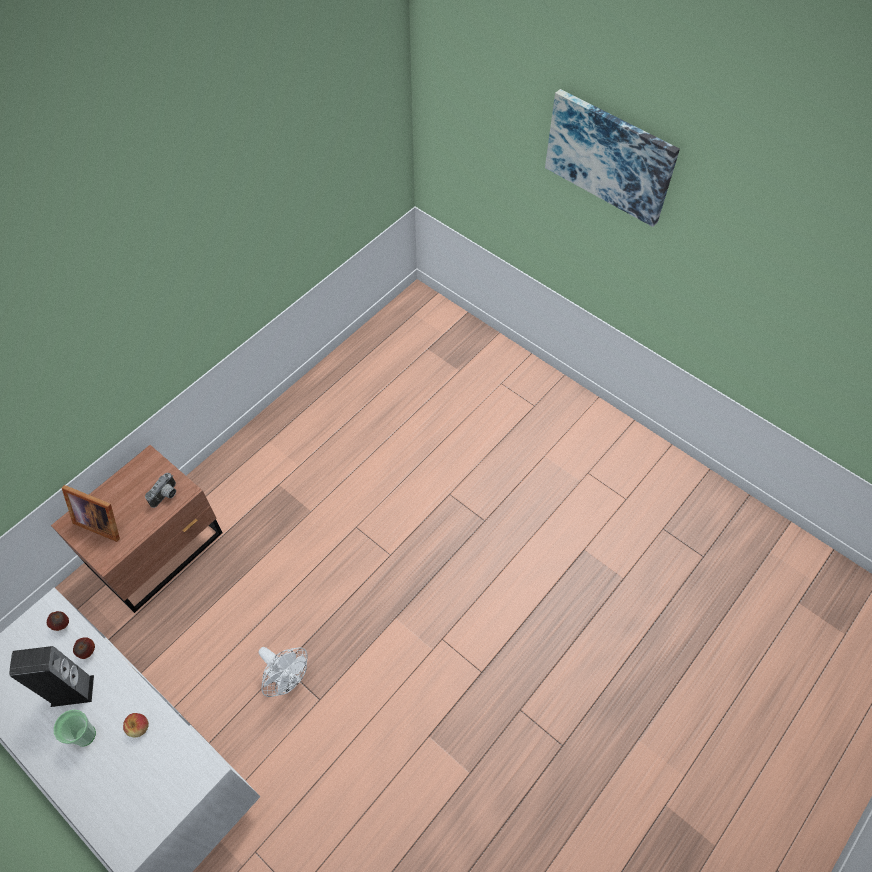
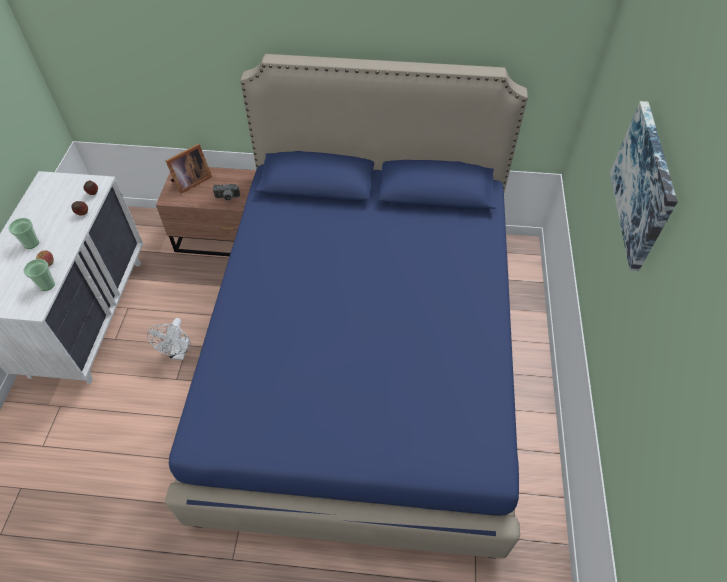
camera: 55 degrees right, 5 degrees down
(72, 690) = (55, 222): speaker -> none
(101, 521) = (190, 181): picture frame -> picture frame turned 120 degrees counterclockwise
(175, 741) = (47, 285): none -> cup
(435, 507) = (363, 359): none -> blue bed

